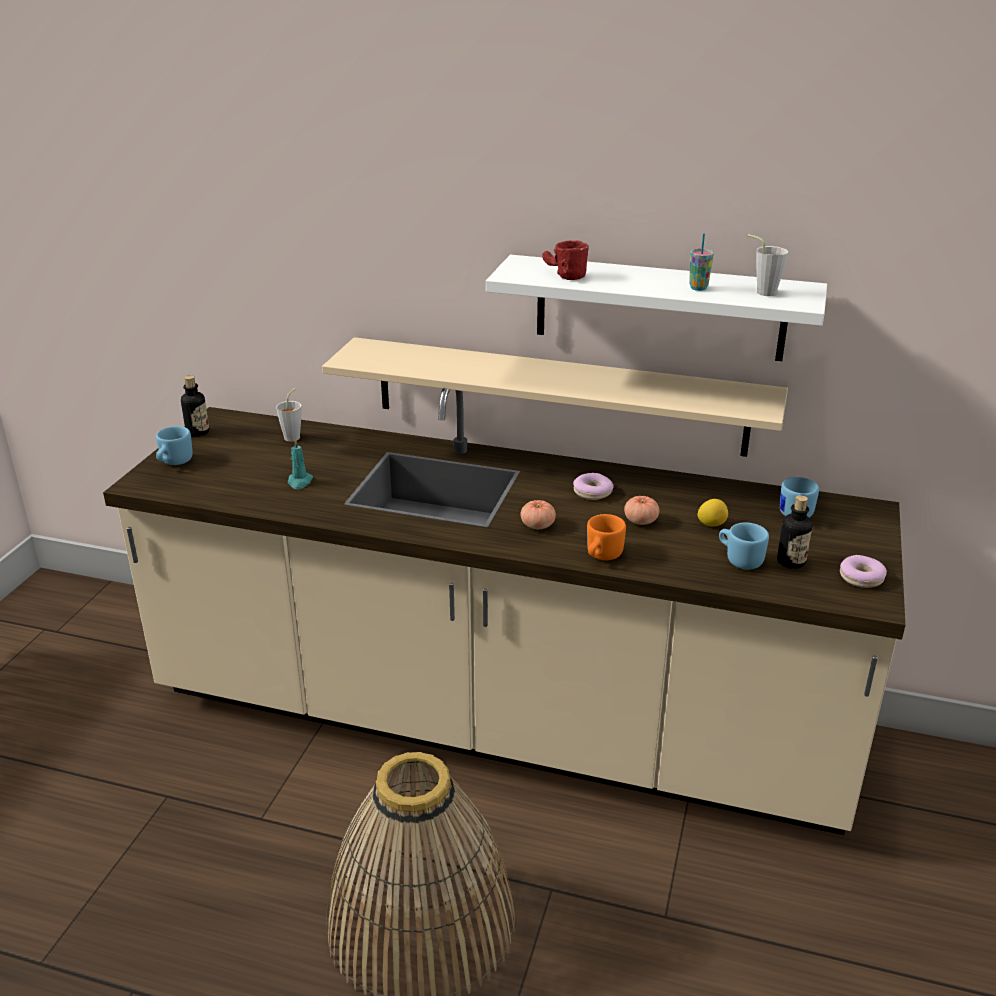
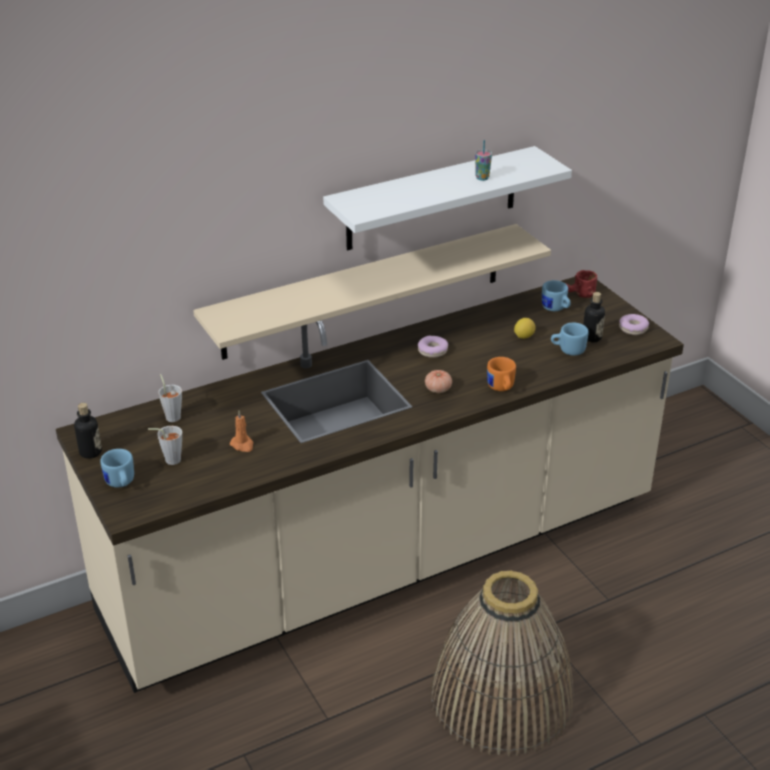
camera: 45 degrees left, 5 degrees up
(299, 482) = (242, 445): turquoise candle -> orange candle
(562, 275) = (391, 200): red mug -> red mug (579, 295)
(640, 520) = (486, 354): tomato -> none
(762, 291) = (517, 166): grey cup -> grey cup (169, 460)

